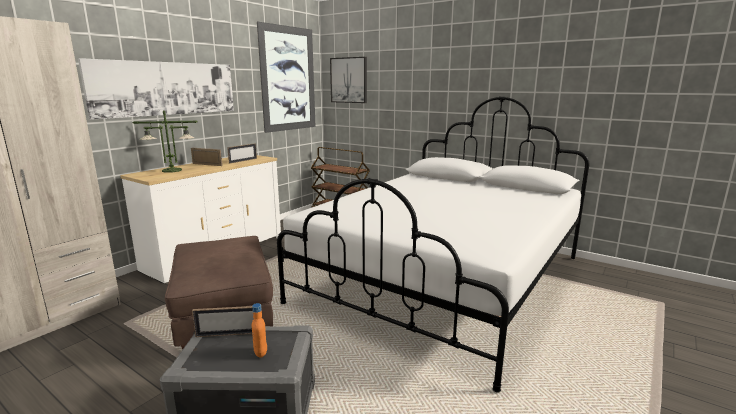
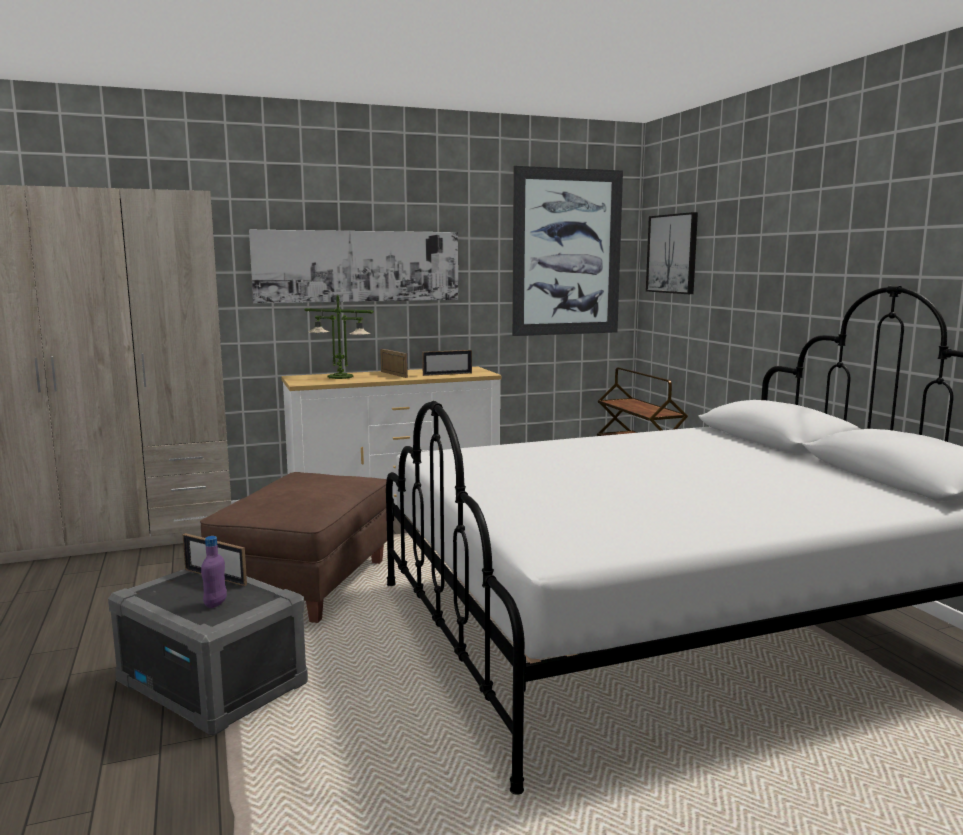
camera: 35 degrees right, 5 degrees down
(260, 352) = (215, 604): orange bottle -> purple bottle

